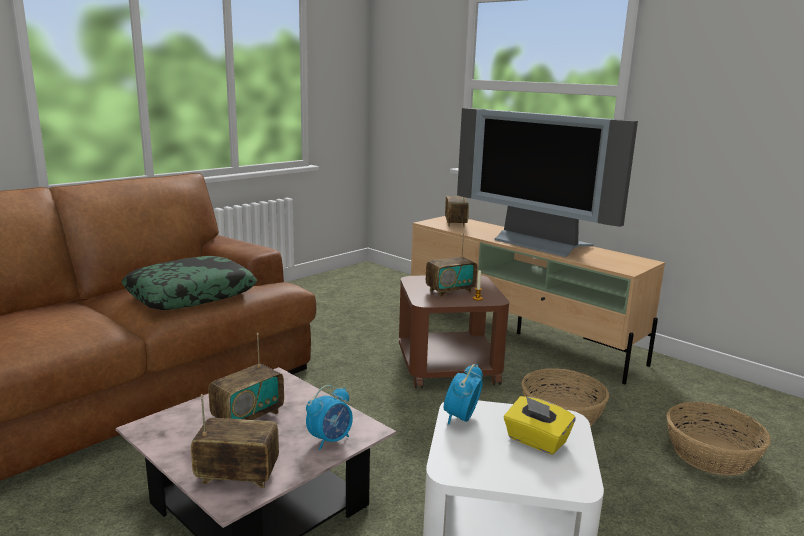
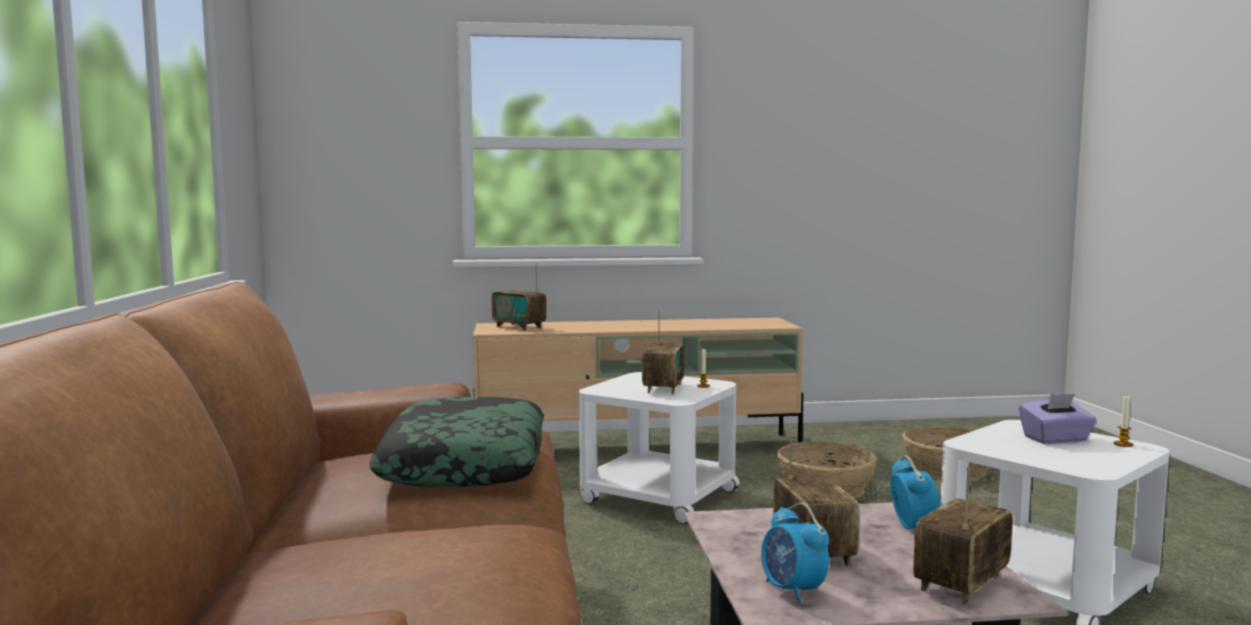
camera: 50 degrees left, 10 degrees down
(448, 367) = (658, 496): brown side table -> white side table
(461, 418) = (990, 448): alarm clock -> alarm clock (793, 591)
(536, 441) = (1055, 439): yellow tissue box -> purple tissue box
(540, 244) = (660, 325): television -> none
(571, 475) = (1123, 444): none -> candle

